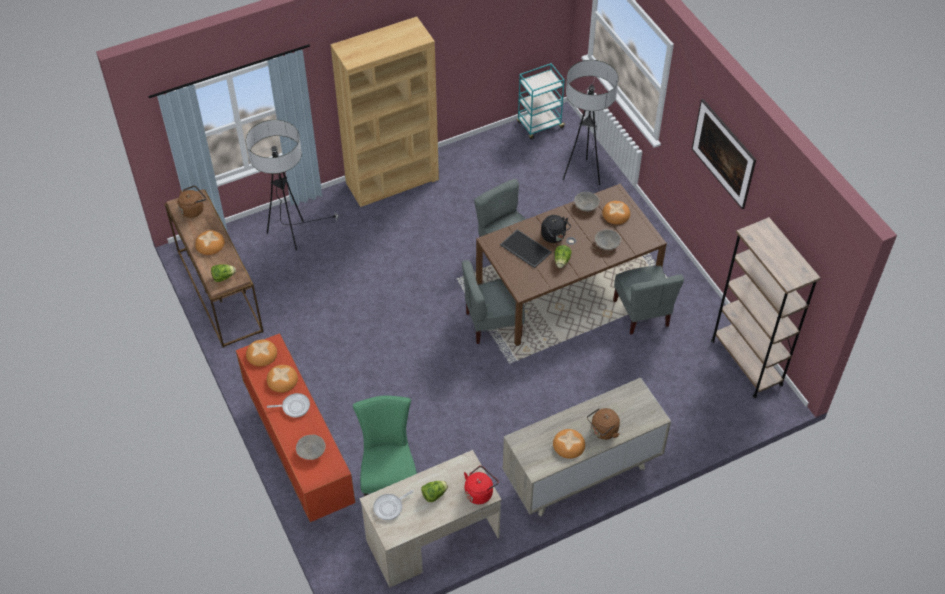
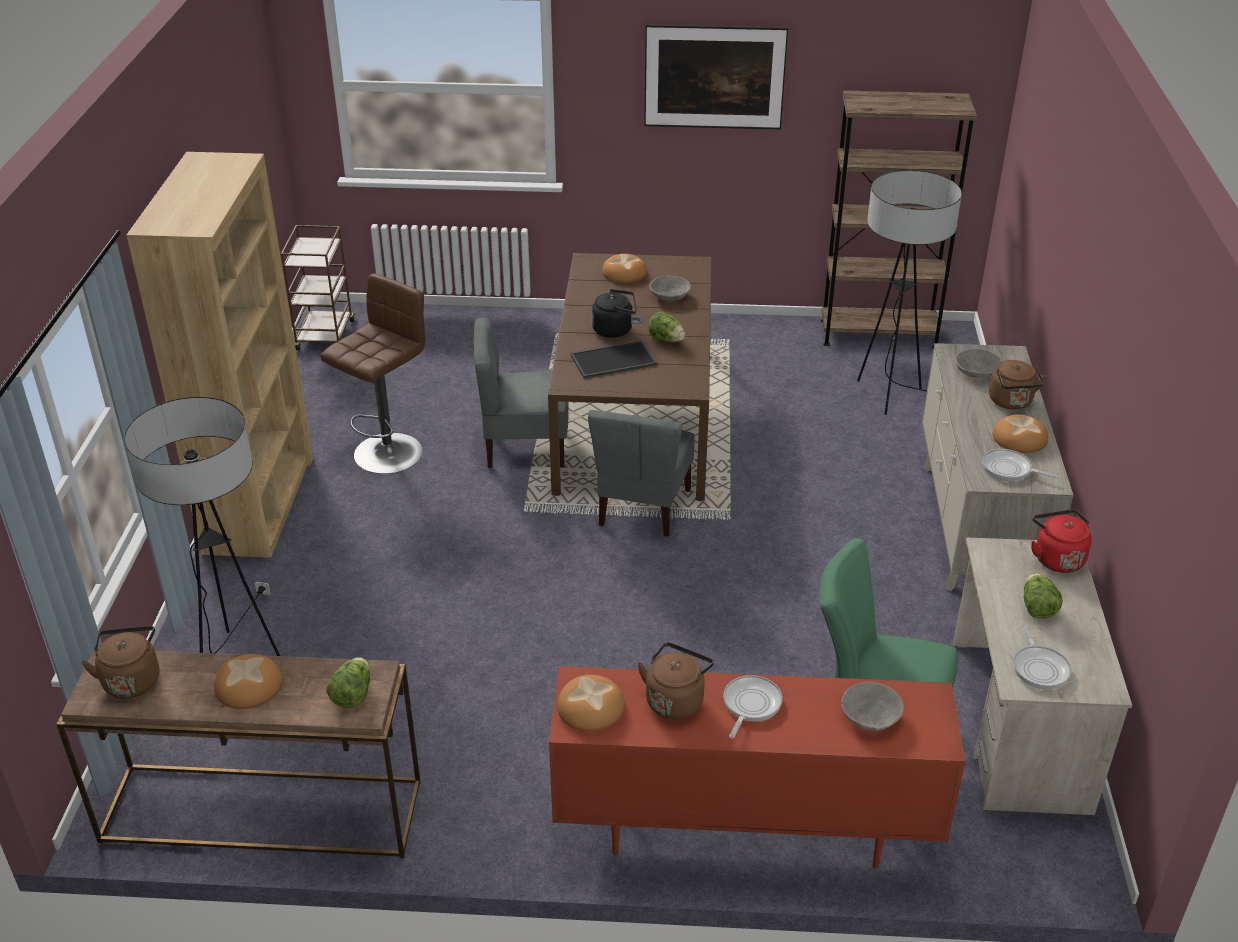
camera: 60 degrees left, 15 degrees down
(282, 380) = (675, 699): bread -> brown kettle
(463, 205) = (389, 453): none -> brown stool
(535, 448) = (1009, 469): none -> frying pan
(539, 125) = (325, 336): turquoise cart -> brown cart
(584, 178) = (462, 337): floor lamp -> floor lamp (891, 399)
(586, 206) = (585, 288): grey bowl -> grey bowl (977, 372)
(642, 313) = (737, 377): grey chair -> none

